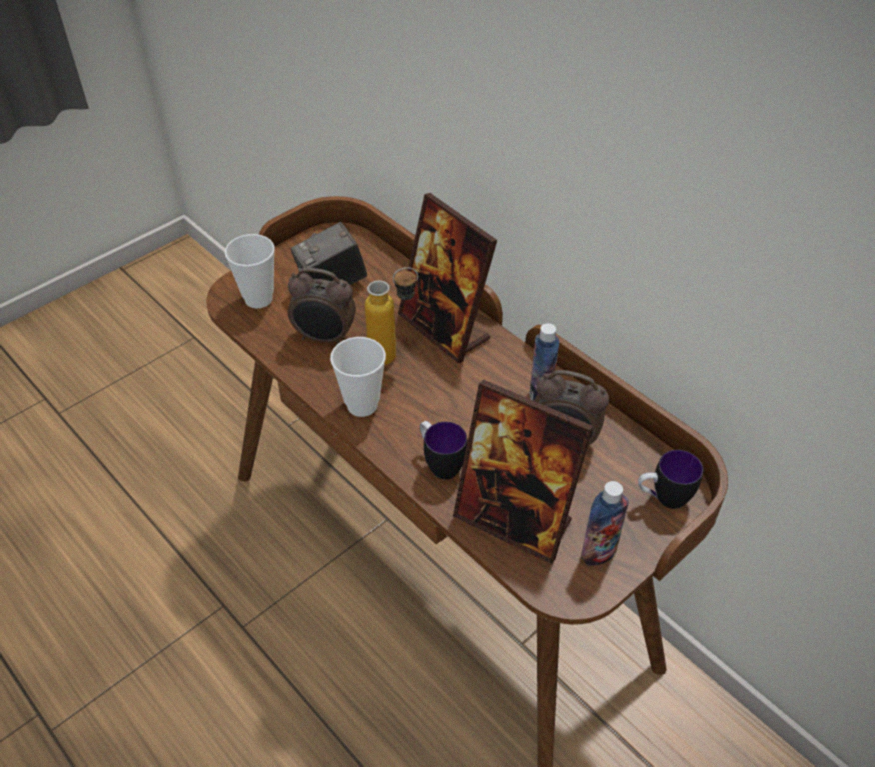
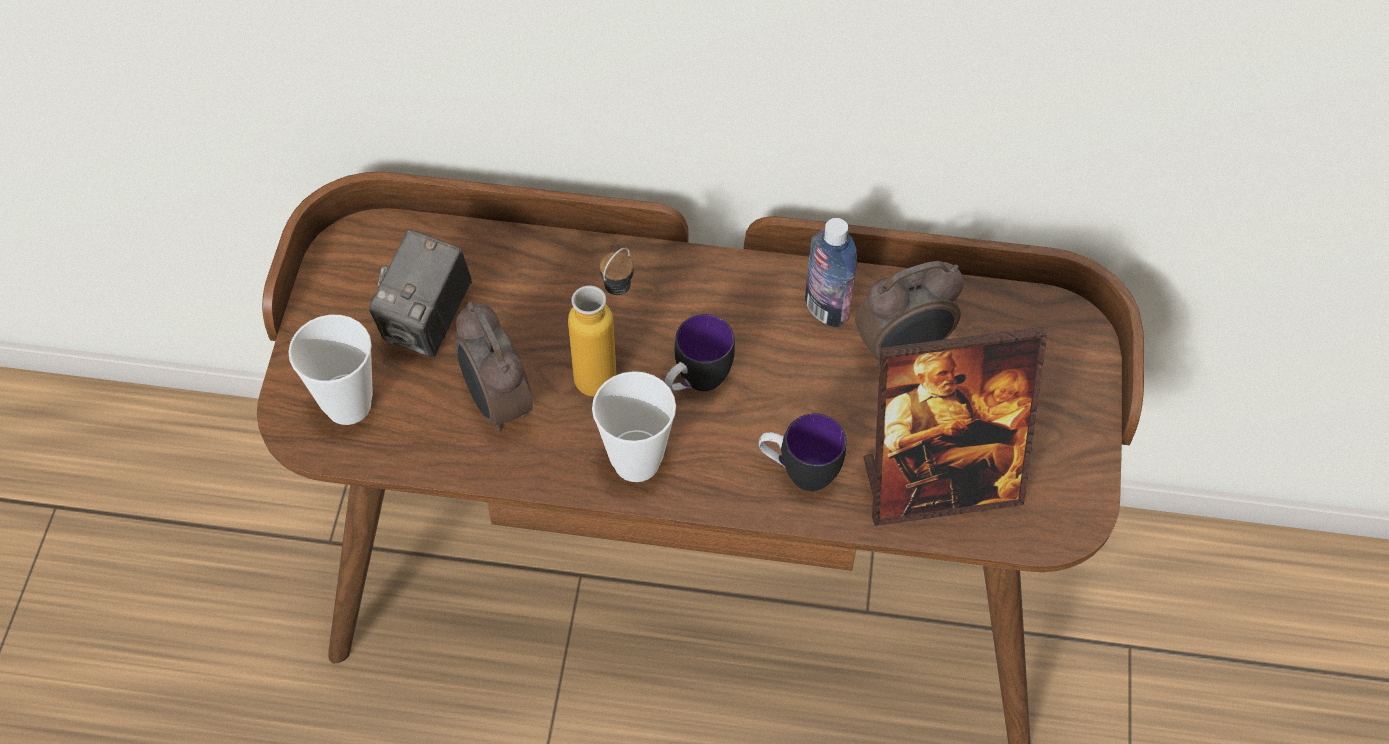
camera: 40 degrees left, 10 degrees up
(324, 338) = (497, 403): alarm clock -> alarm clock turned 90 degrees clockwise
(444, 328) = (632, 291): picture frame -> none
(599, 552) = (1054, 457): bottle -> none
(662, 499) = (1060, 348): mug -> mug (696, 383)

